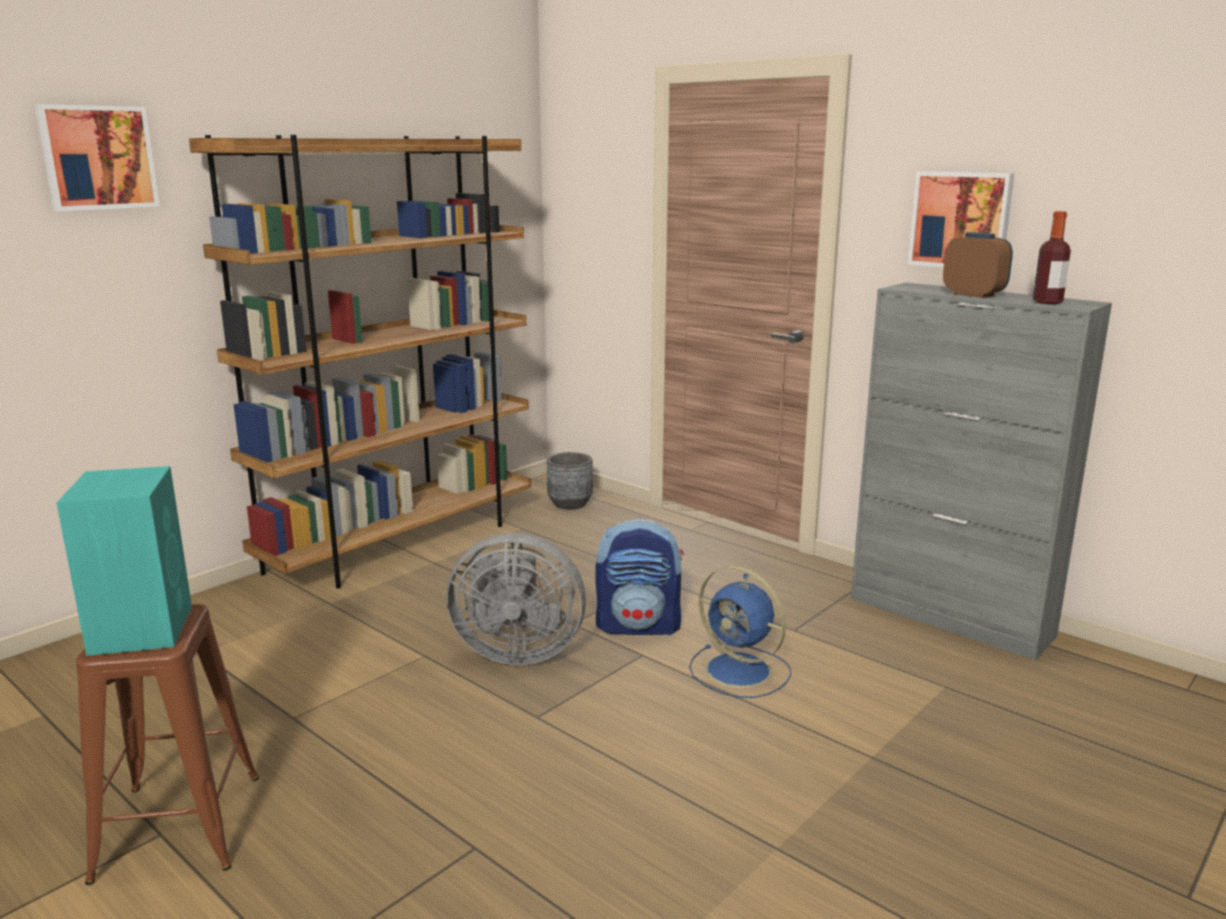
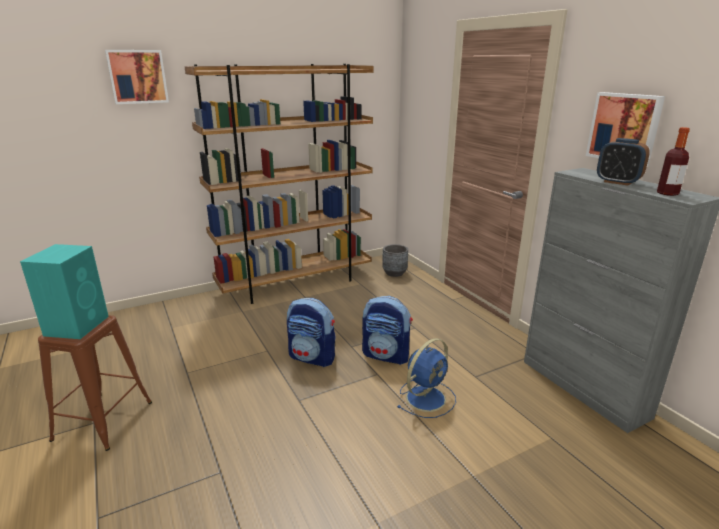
camera: 20 degrees right, 5 degrees up
(516, 651) = (312, 357): grey fan -> backpack
(741, 671) = (427, 397): blue fan -> blue fan turned 105 degrees counterclockwise
(973, 295) = (617, 182): alarm clock -> alarm clock turned 150 degrees clockwise

